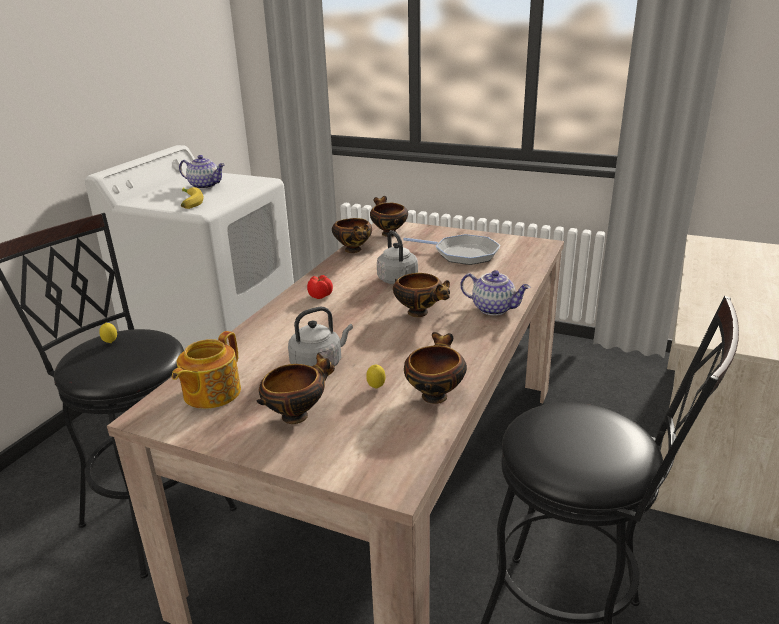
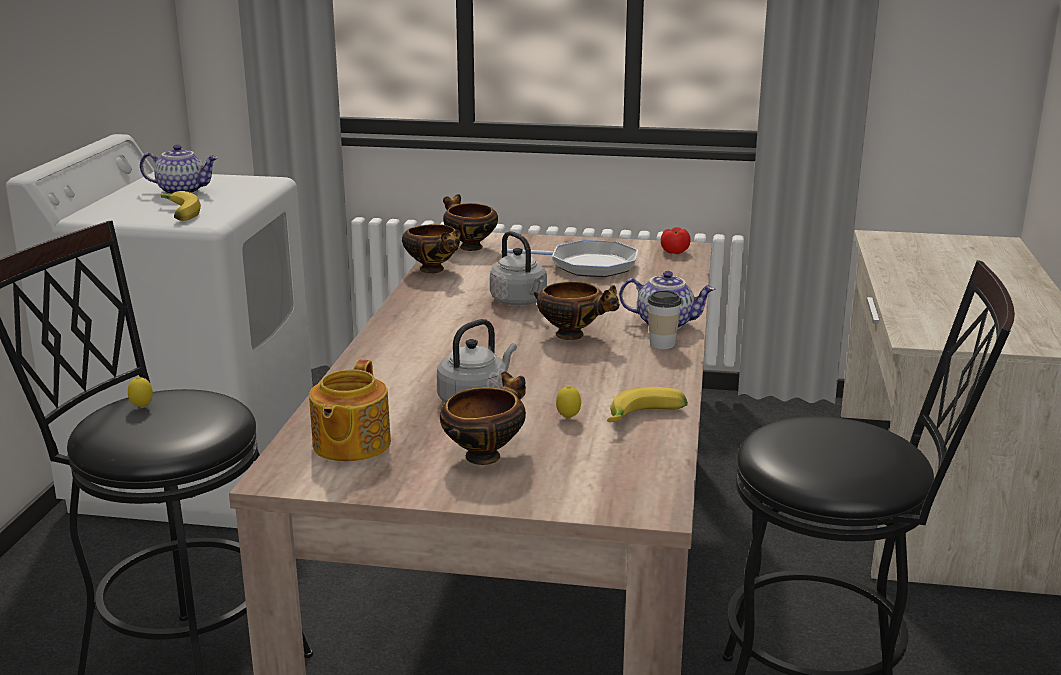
camera: 15 degrees left, 5 degrees down
(321, 296) = (424, 326): tomato -> tomato (675, 252)
(434, 395) = (646, 418): bowl -> banana
(482, 327) = (662, 344): none -> cup

